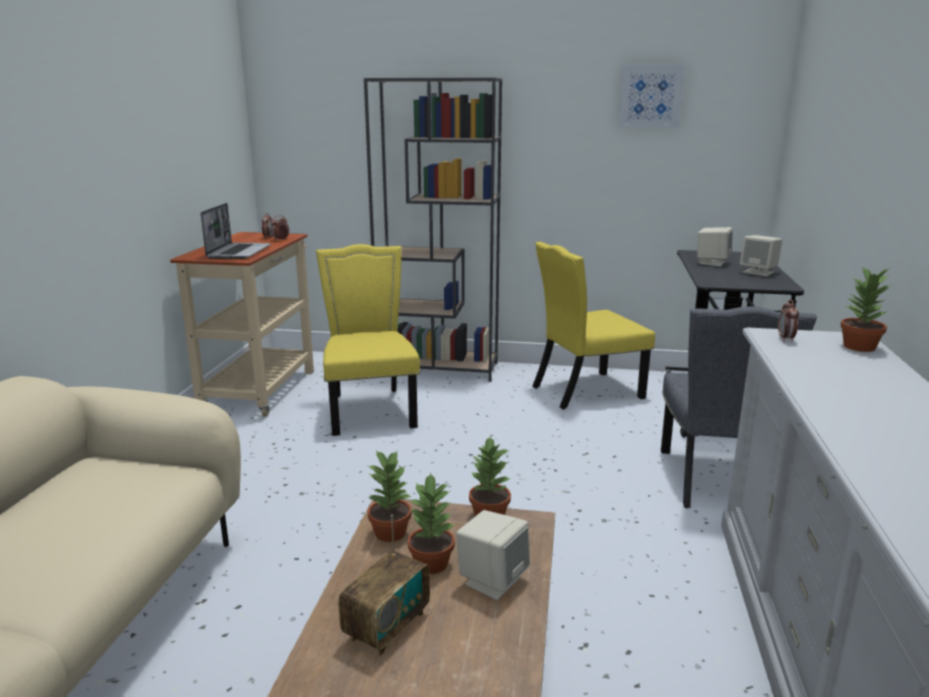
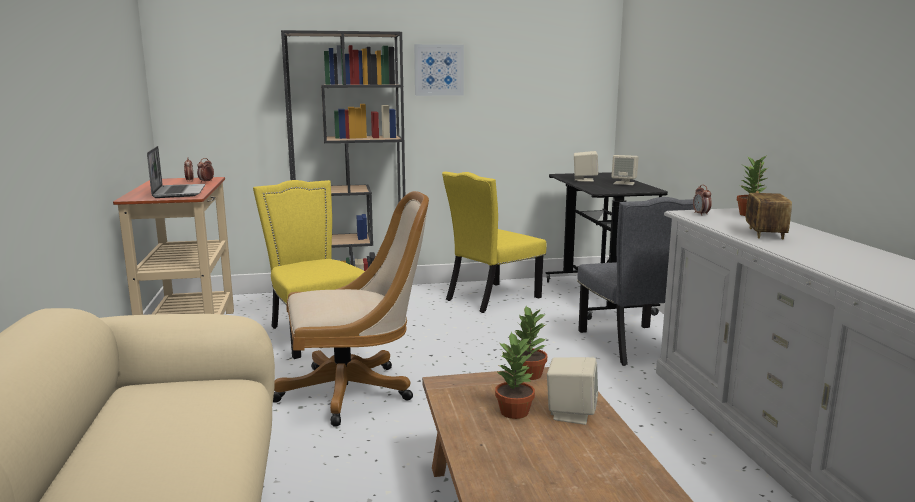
camera: 20 degrees left, 5 degrees down
(365, 484) = (355, 390): none -> office chair
(386, 626) = (519, 456): radio -> radio (765, 233)
(390, 532) = (461, 398): potted plant -> none
(650, 96) = (518, 50): picture -> picture (439, 70)

